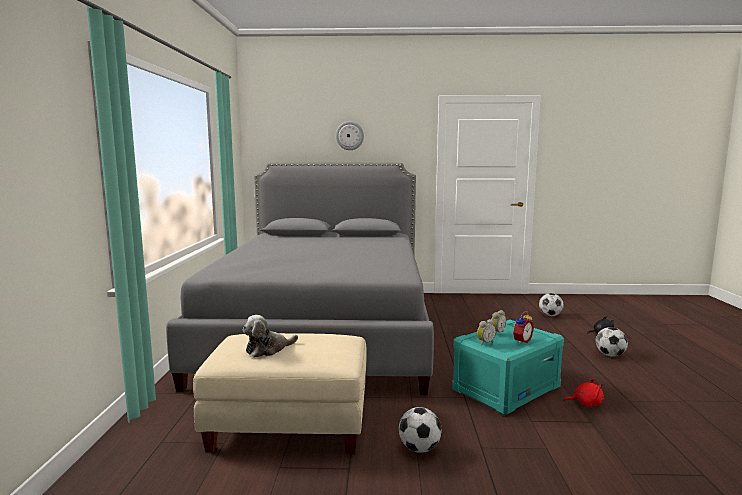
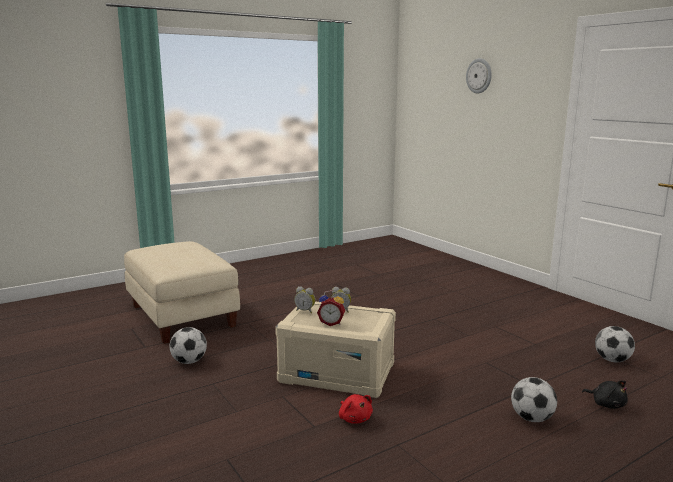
camera: 55 degrees right, 5 degrees up
(268, 349) = (164, 251): plush toy -> none
(324, 330) = (354, 278): grey bed -> none
(506, 388) = (338, 373): turquoise storage box -> beige storage box

